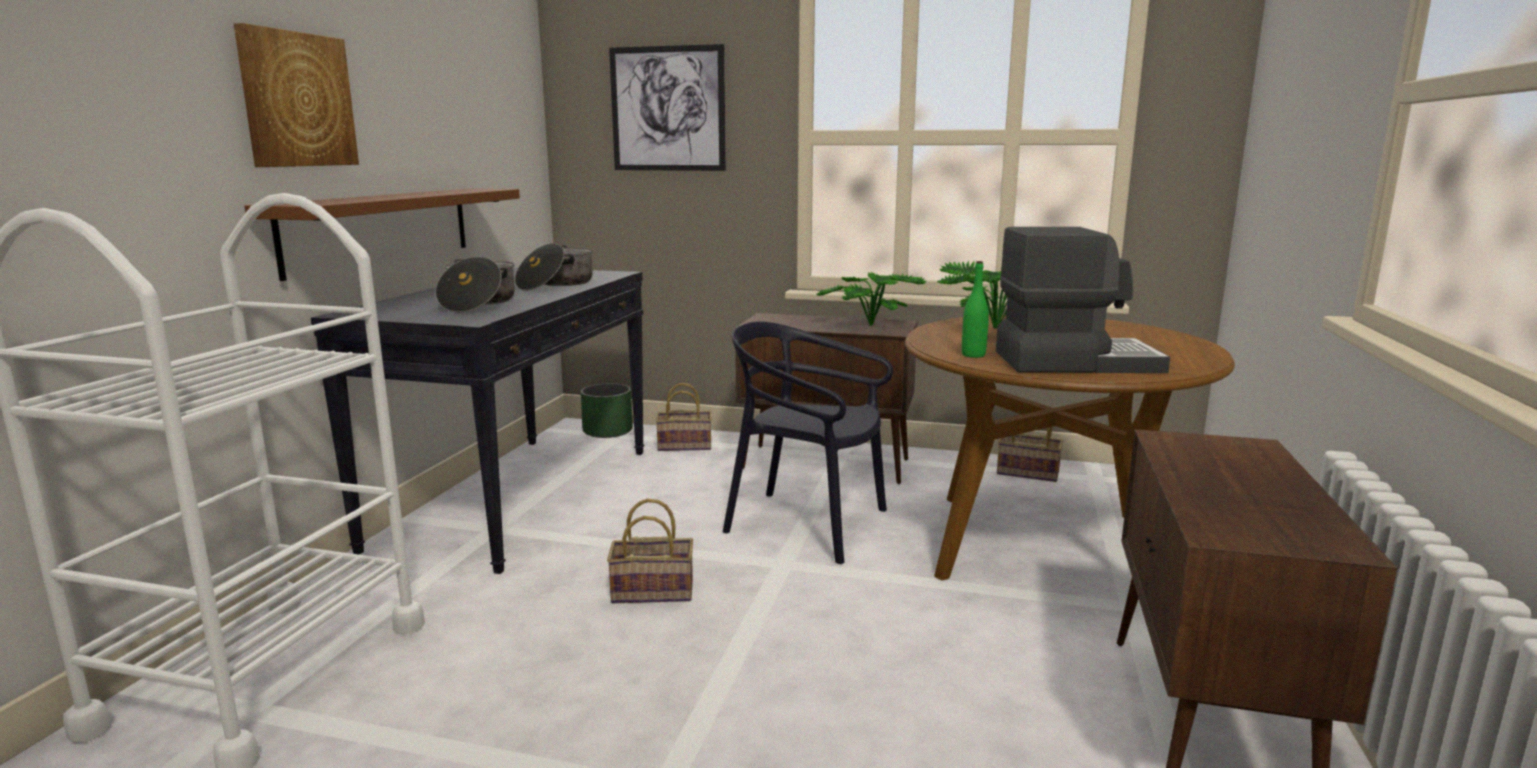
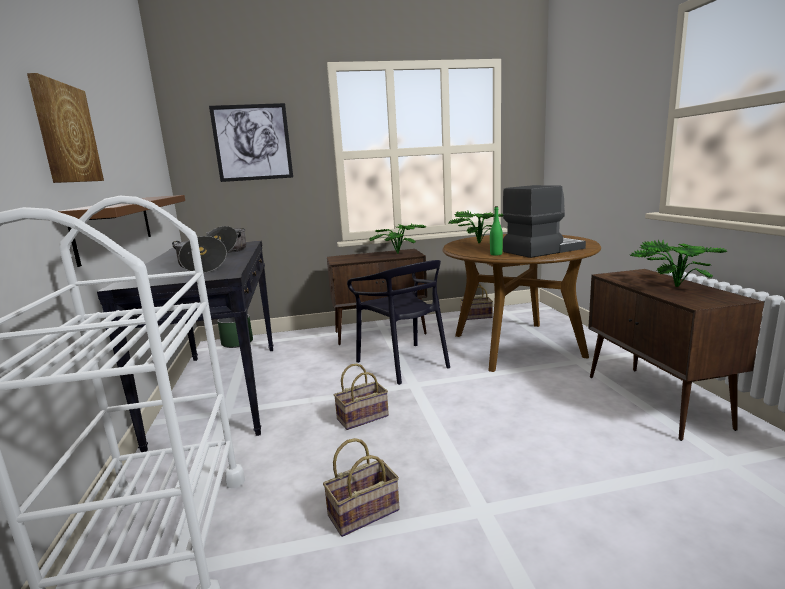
camera: 25 degrees left, 0 degrees up
(686, 445) = (294, 340): basket -> basket (364, 511)
(807, 524) = (404, 363): black chair -> black chair turned 120 degrees counterclockwise
(1245, 489) = (671, 287): none -> potted plant

